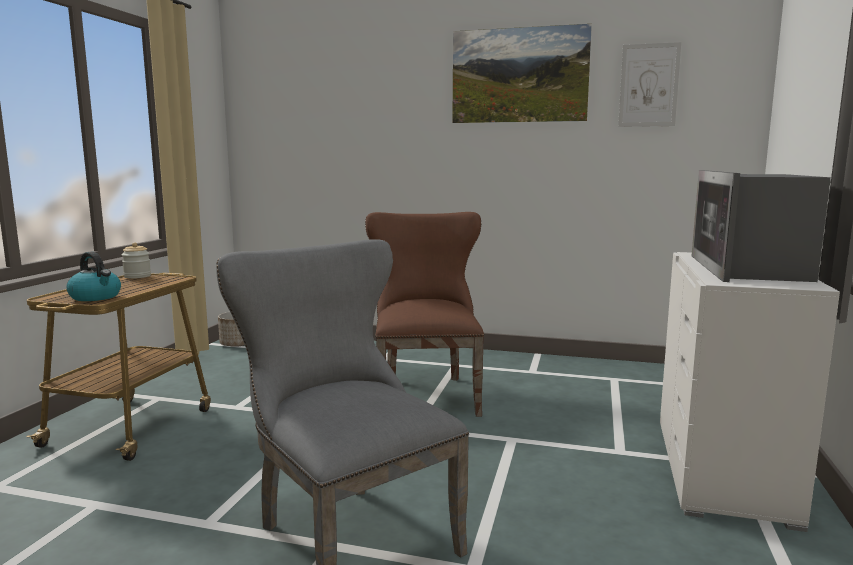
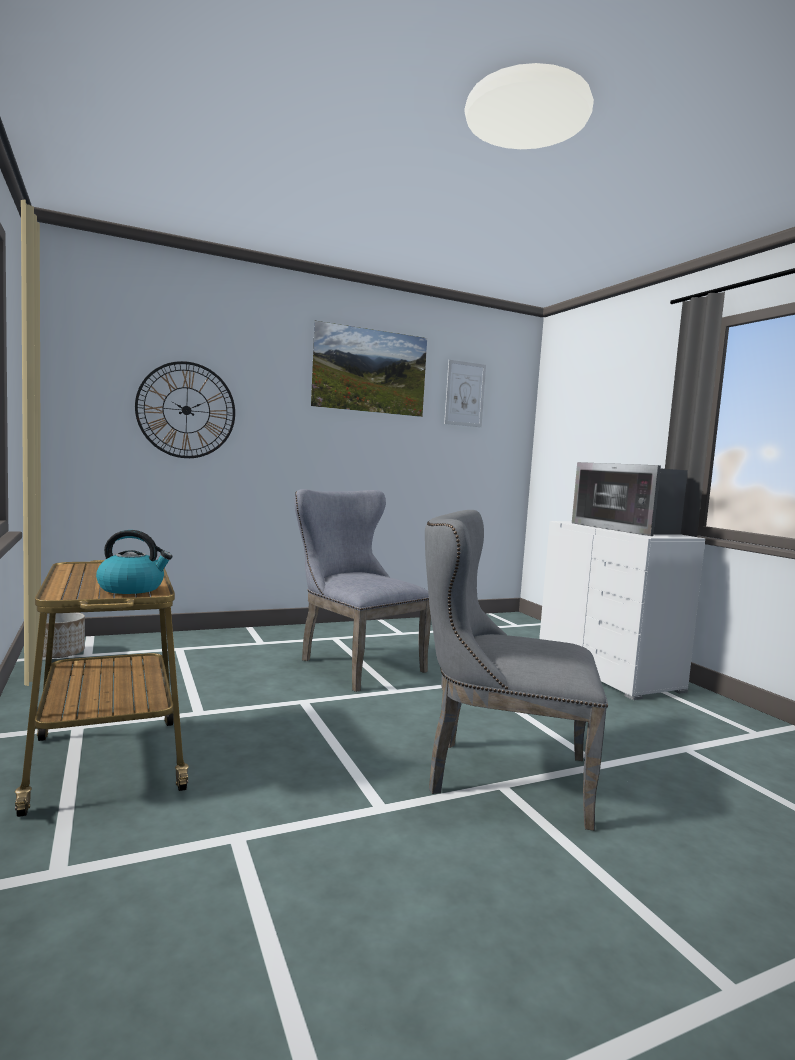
camera: 40 degrees left, 5 degrees down
(137, 276) = (82, 565): jar -> none
(338, 139) = (186, 410): none -> wall clock
(425, 393) = (354, 664): brown chair -> grey chair

